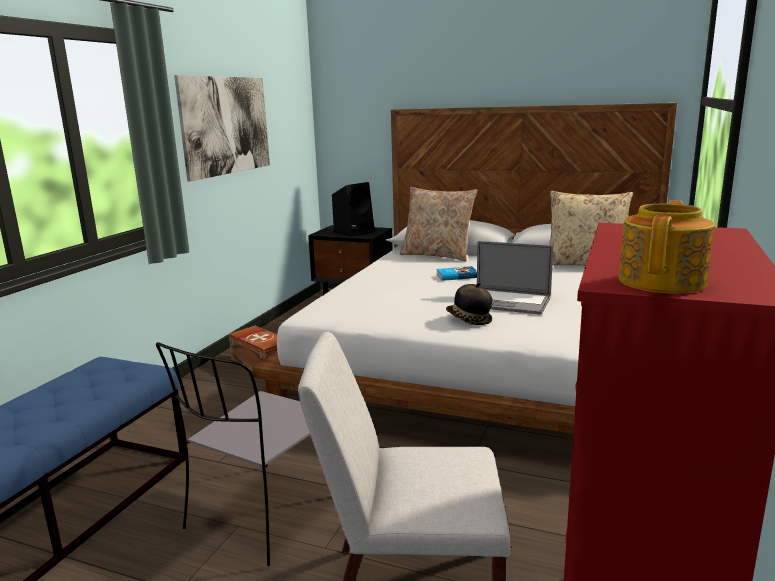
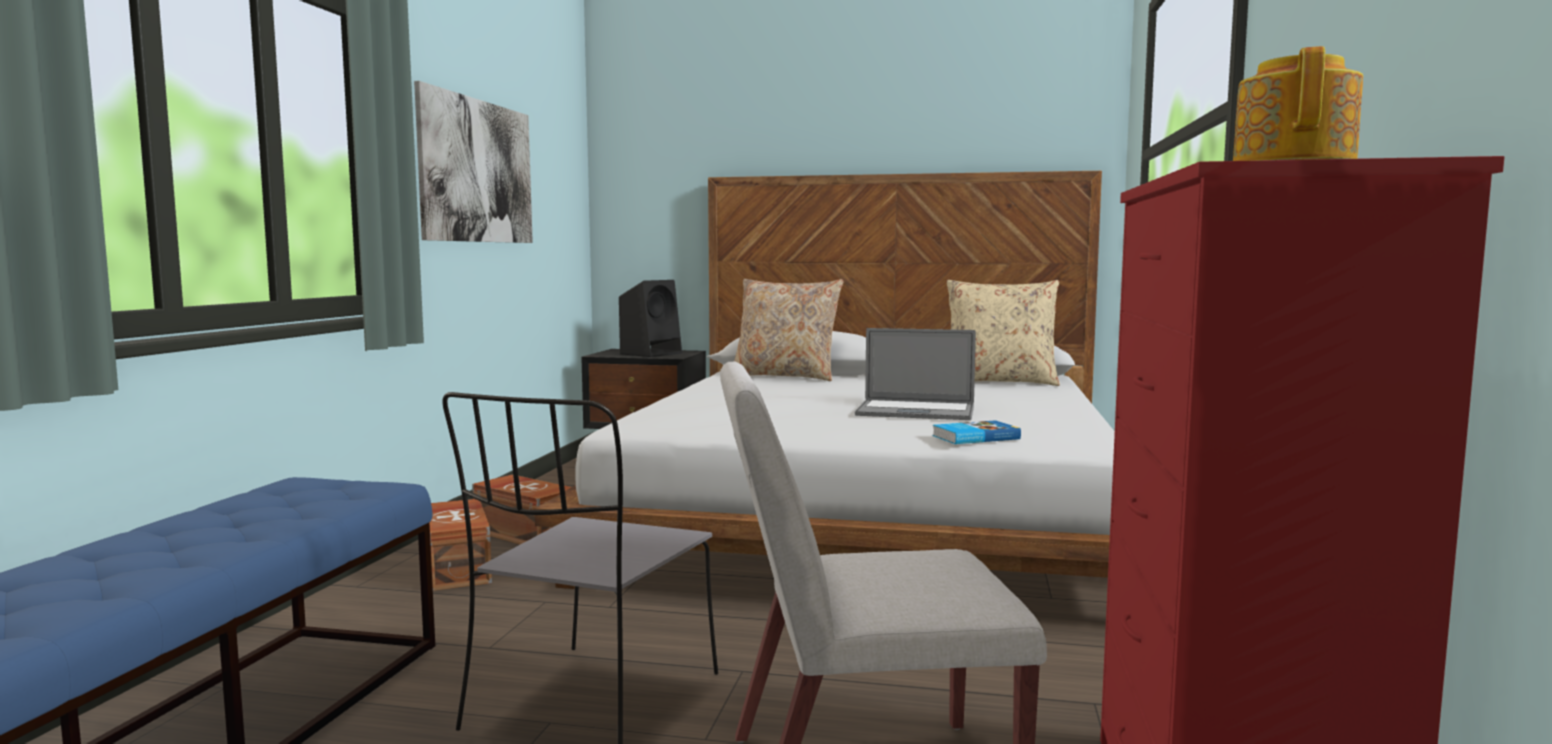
camera: 10 degrees left, 10 degrees down
(215, 393) = (459, 568): none -> brown storage box
(456, 276) = (827, 391): book -> book (974, 437)
(468, 320) = (870, 427): hat -> none

